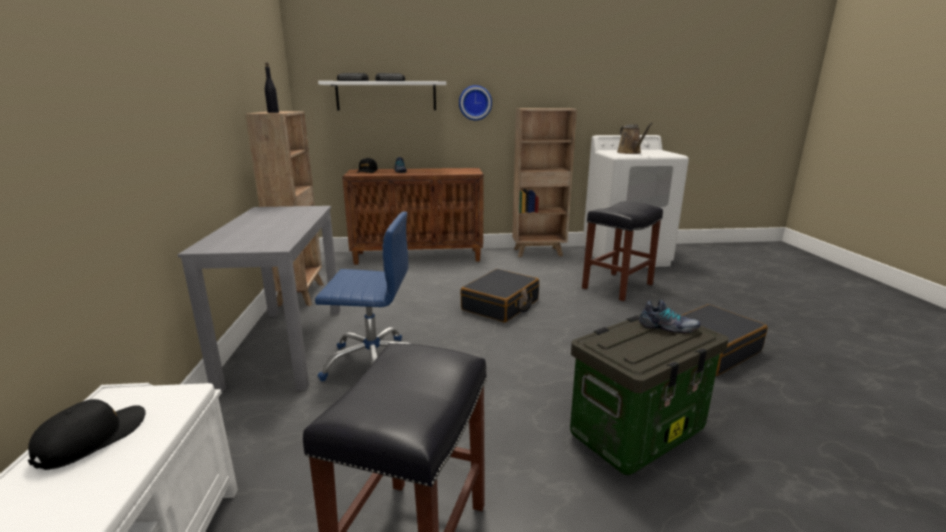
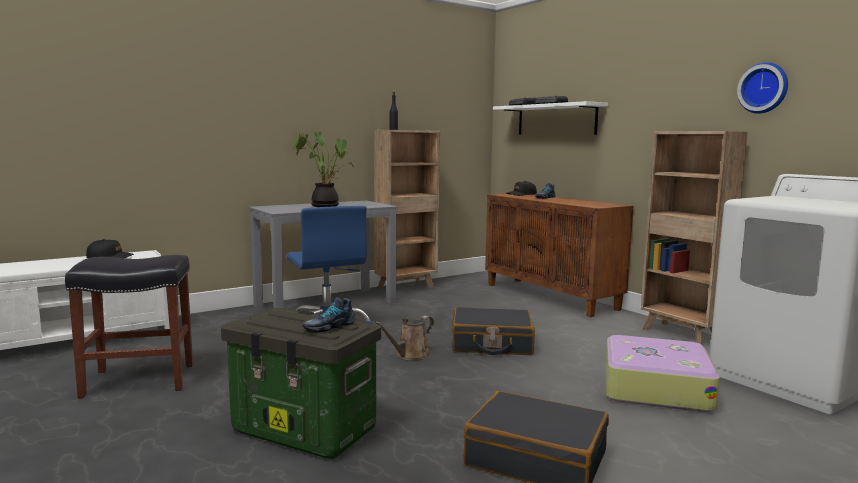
camera: 60 degrees right, 10 degrees down
(267, 224) = (325, 206): none -> potted plant
(475, 102) = (635, 126): wall clock -> wall clock (764, 88)
(617, 286) = (654, 387): black stool -> suitcase
(630, 153) = (787, 200): brown watering can -> brown watering can (410, 355)
(668, 327) = (328, 327): shoe -> shoe turned 60 degrees clockwise

